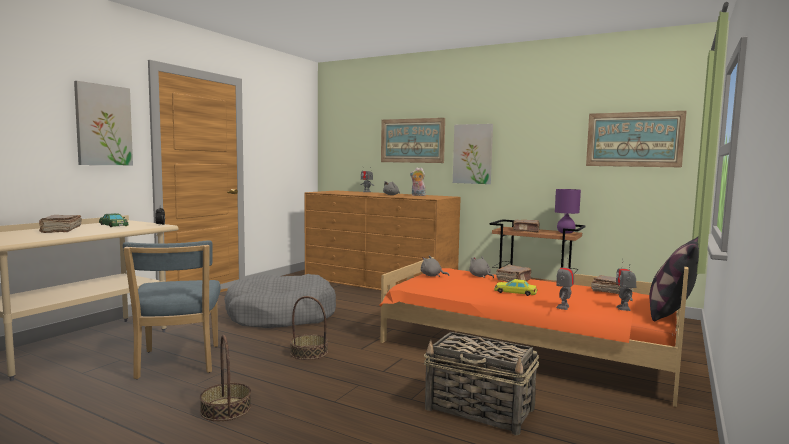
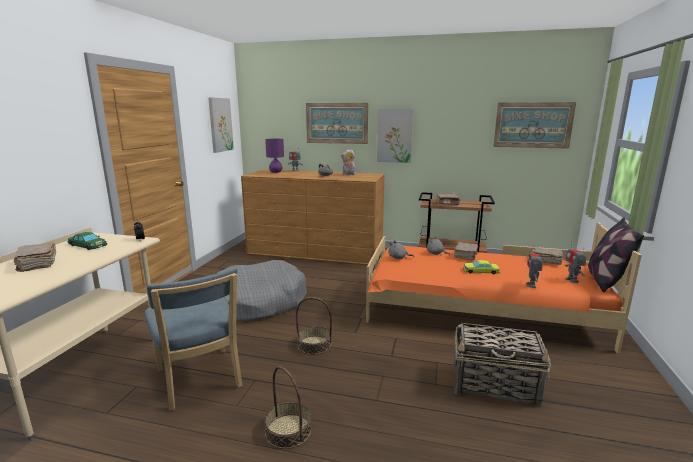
camera: 15 degrees left, 10 degrees up
(103, 125) = (50, 134): picture -> picture (220, 124)
(565, 232) = (478, 203): purple table lamp -> purple table lamp (276, 172)

